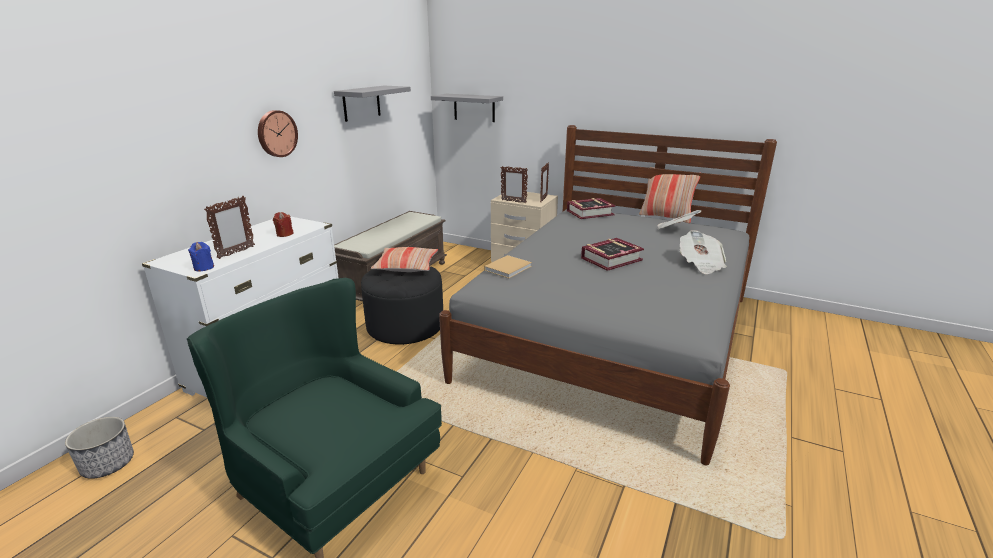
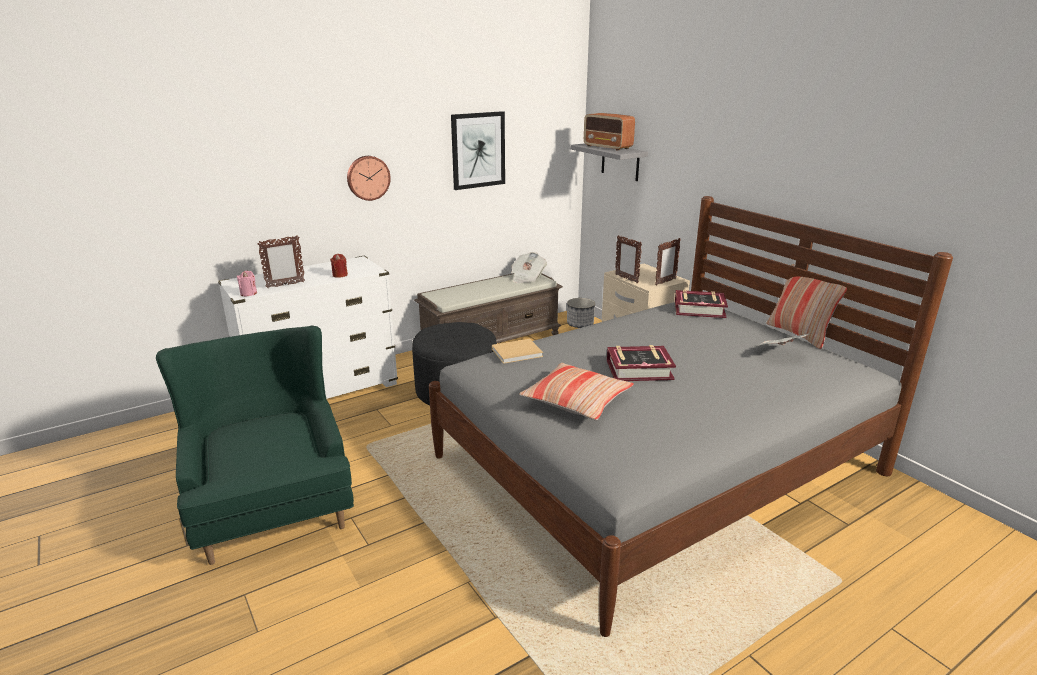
camera: 30 degrees right, 0 degrees up
(108, 464) = (158, 436): planter -> planter (580, 324)
(204, 268) = (248, 293): blue candle -> pink candle
(361, 103) = (478, 150): grey shelf -> picture
(406, 266) = (466, 329): pillow -> pillow (576, 401)
(466, 95) = (608, 147): none -> radio
(700, 264) = (742, 403): newspaper -> newspaper (527, 278)

